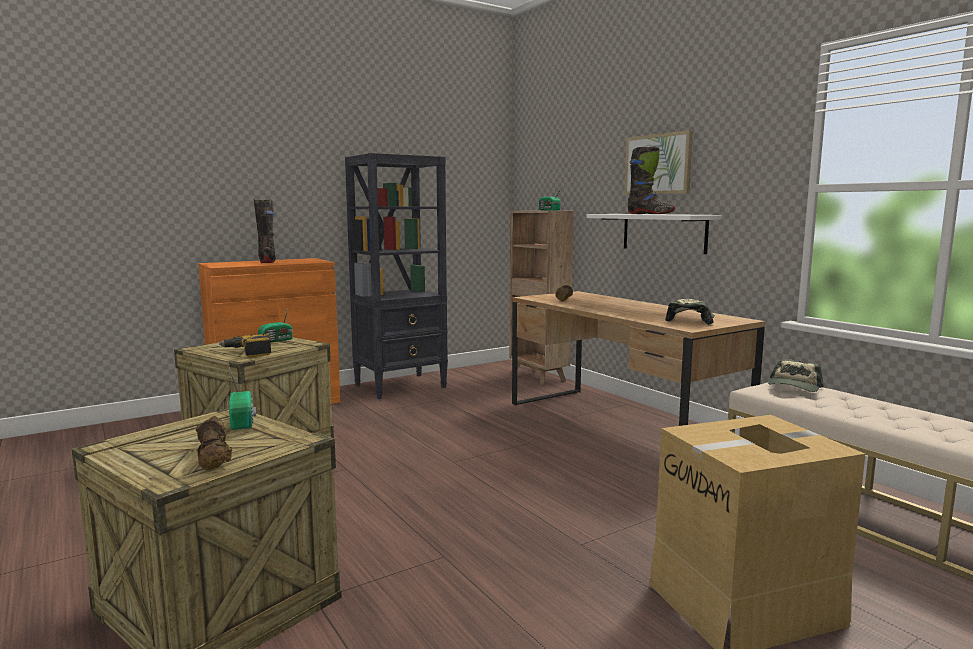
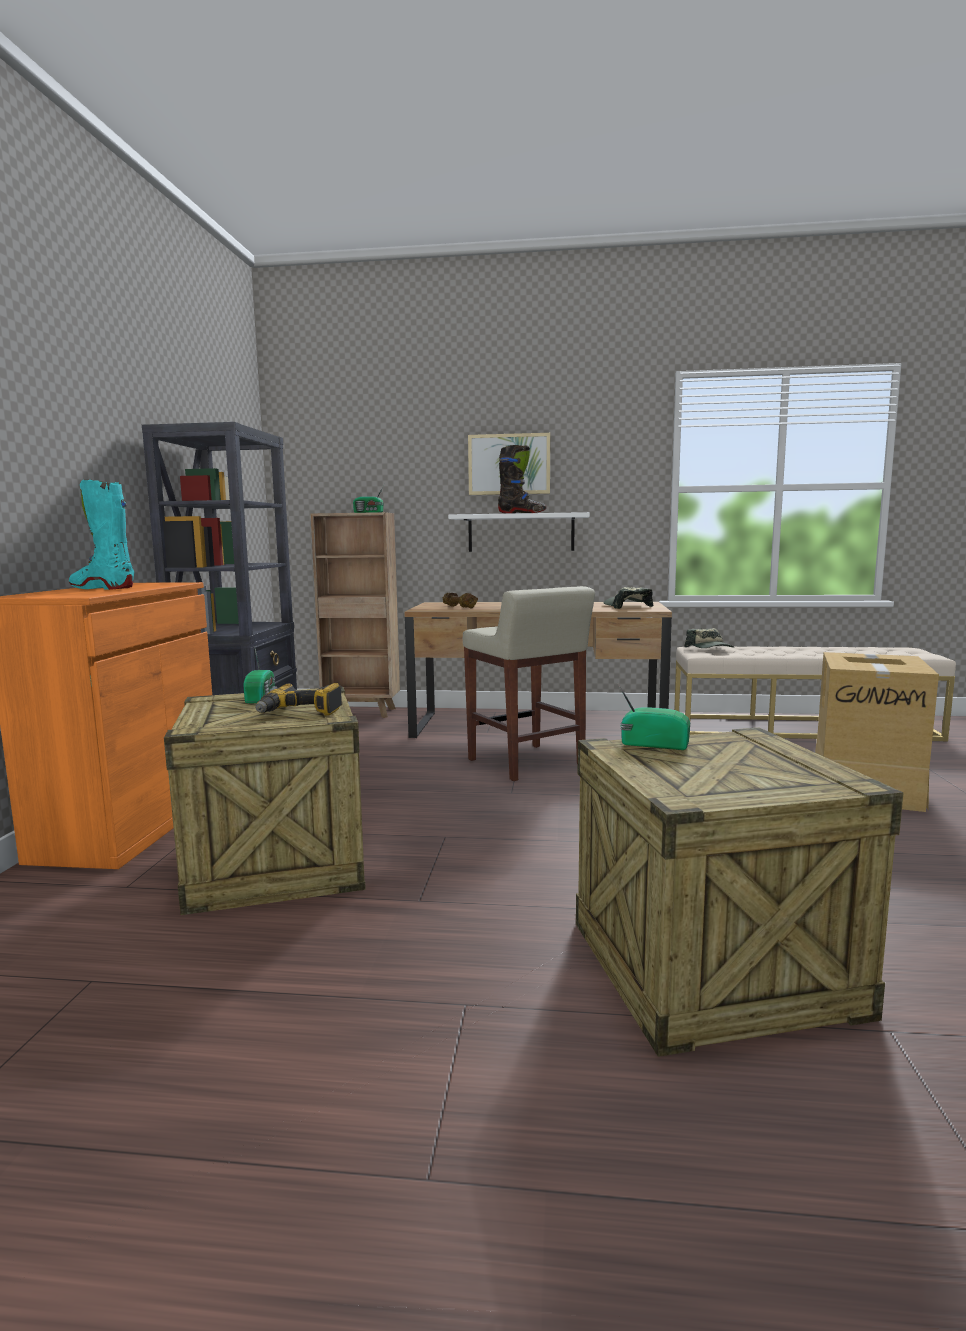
camera: 50 degrees left, 0 degrees up
(214, 456) = (777, 763): brown dumbbell -> none
(267, 262) = (103, 588): black boot -> turquoise boot
(524, 448) = (526, 763): none -> beige stool

